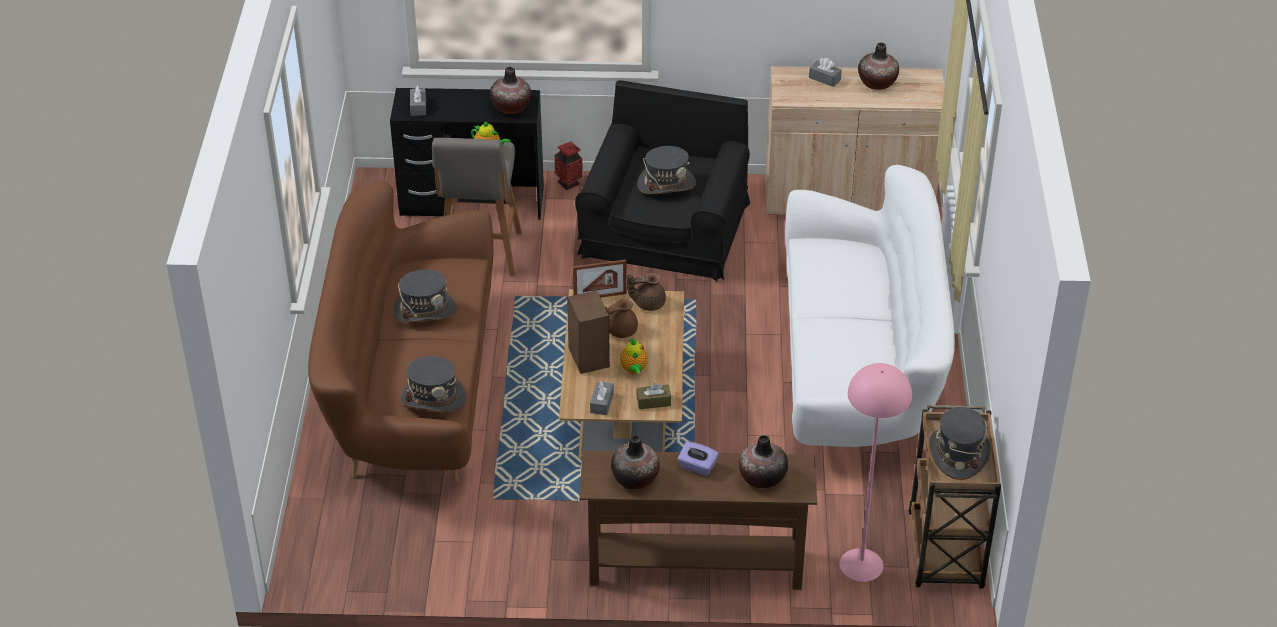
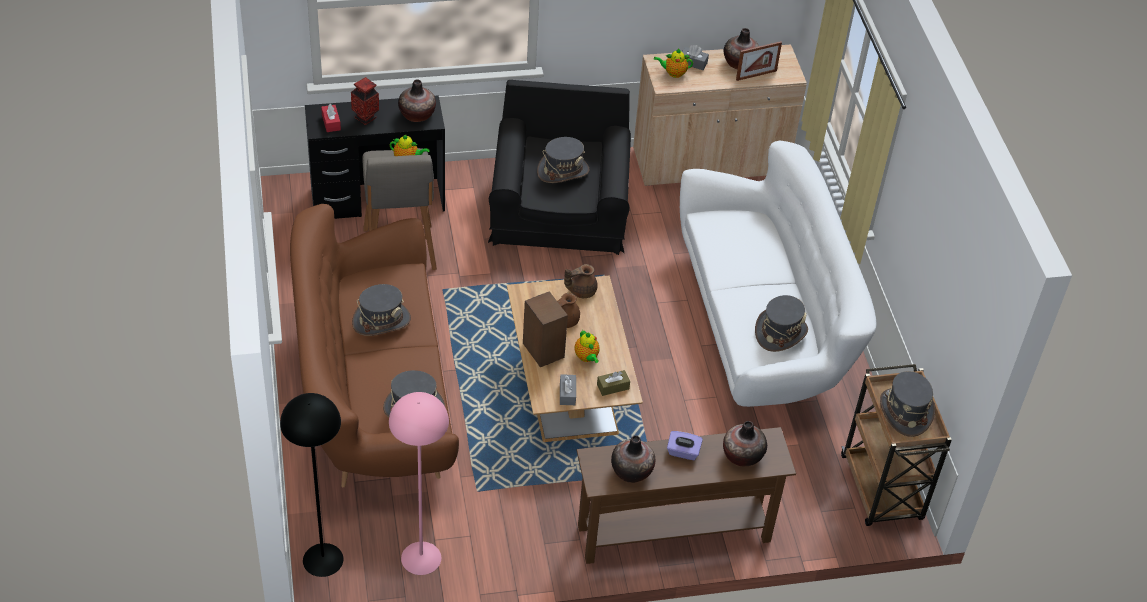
camera: 15 degrees left, 5 degrees up
(311, 545) = (322, 560): none -> black floor lamp
(418, 107) = (331, 122): grey tissue box -> red tissue box
(568, 183) = (460, 173): vase -> vase (365, 118)
(600, 296) = (536, 289): picture frame -> picture frame (756, 75)
(799, 87) = (673, 73): none -> teapot
(857, 367) = (780, 332): none -> grey hat
(862, 565) = (815, 511): pink floor lamp -> pink floor lamp (421, 558)

